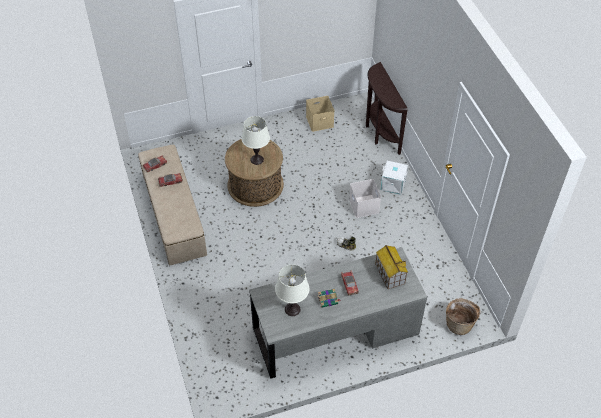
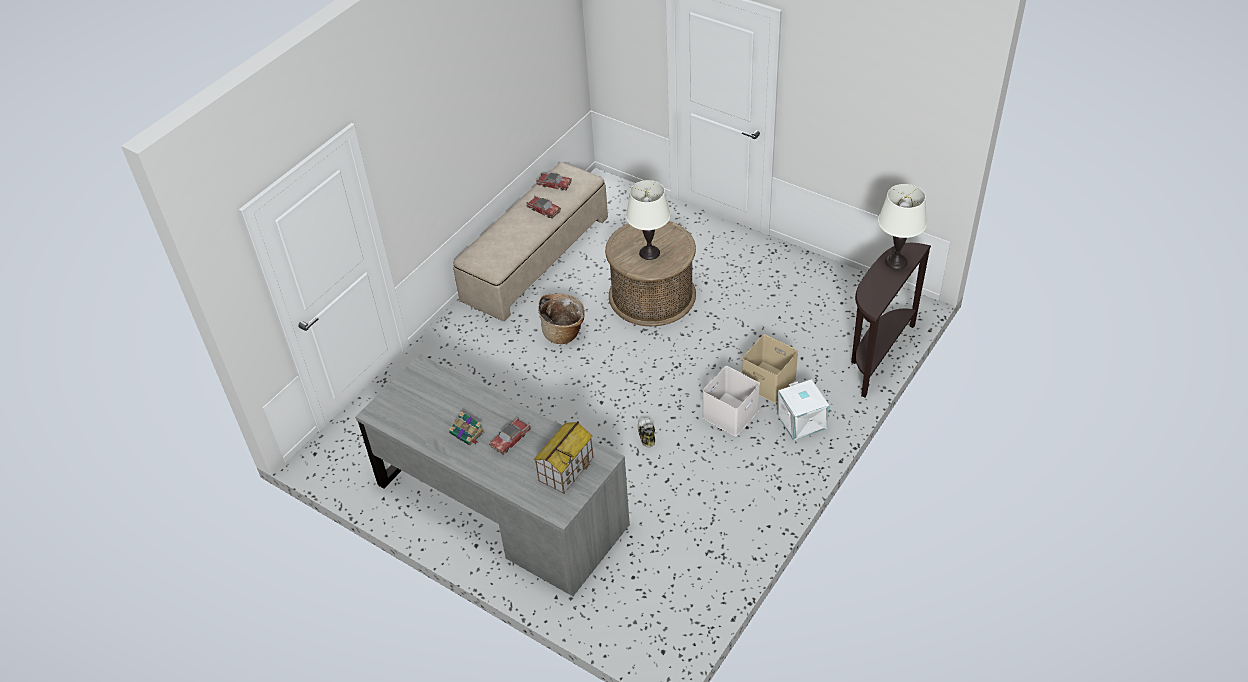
camera: 55 degrees right, 5 degrees down
(292, 309) = (424, 408): white table lamp -> white table lamp (896, 261)
(319, 122) = (822, 287): beige storage box -> beige storage box (767, 382)
(459, 324) = (633, 634): basket -> basket (564, 333)

